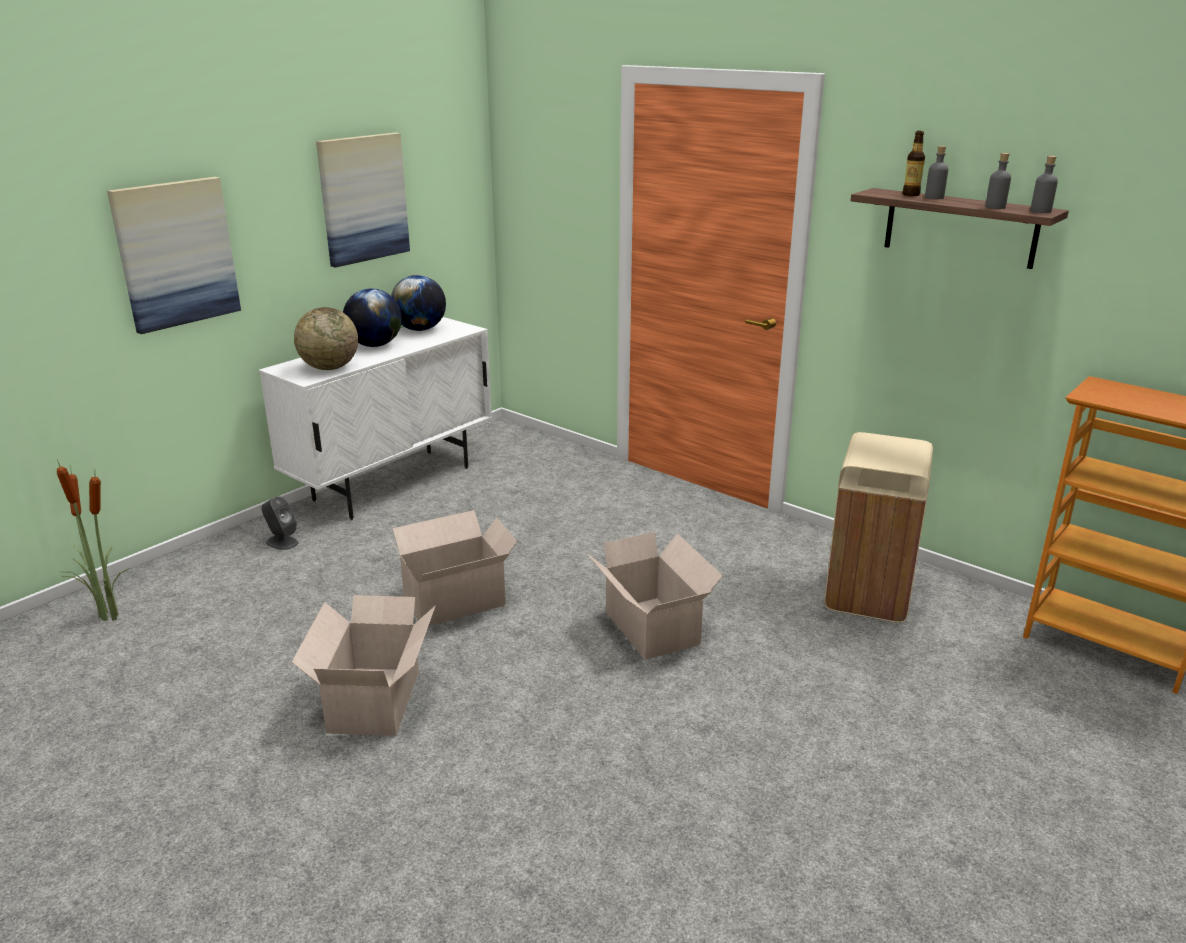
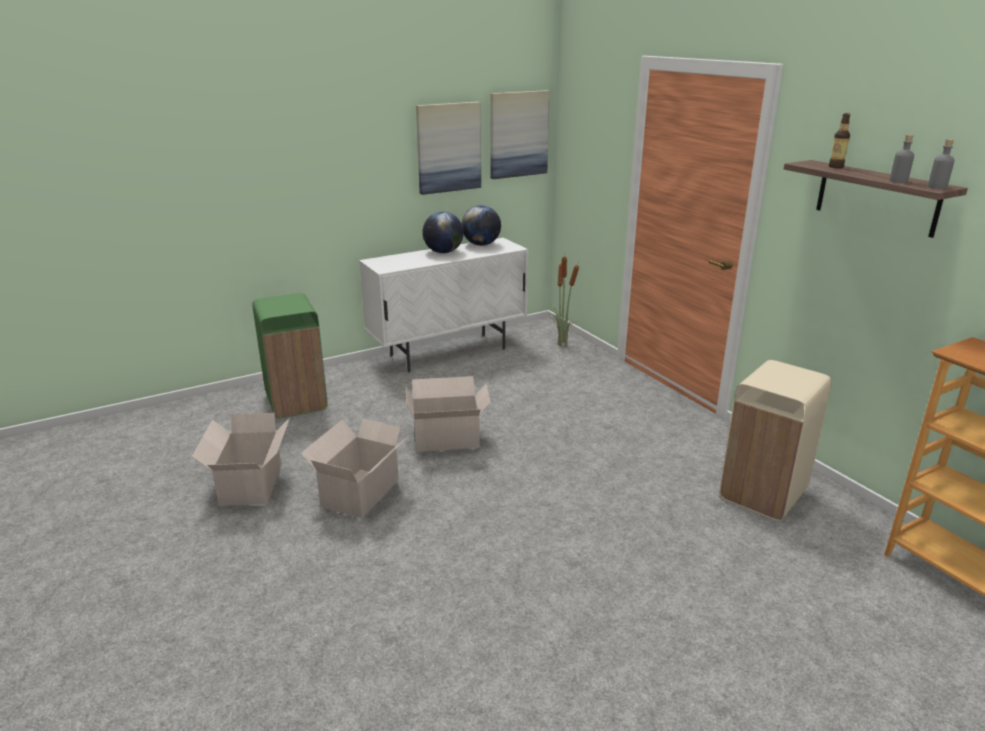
camera: 20 degrees right, 0 degrees up
(107, 617) = (234, 407): potted plant -> potted plant (561, 345)
(176, 253) = (309, 176): picture -> picture (518, 134)
(204, 591) = (295, 402): none -> green trash can
(282, 542) = (357, 379): grey speaker -> none
(329, 368) = (403, 264): globe -> none
(652, 630) = (574, 485): cardboard box -> cardboard box (250, 485)
(934, 197) = (853, 170): grey bottle -> none

